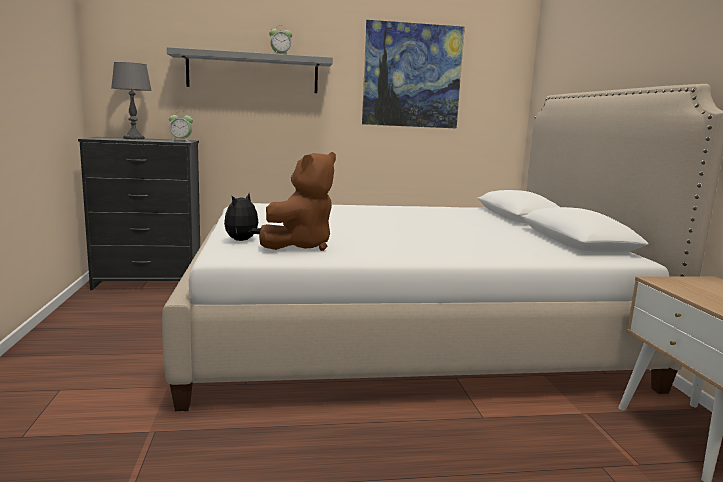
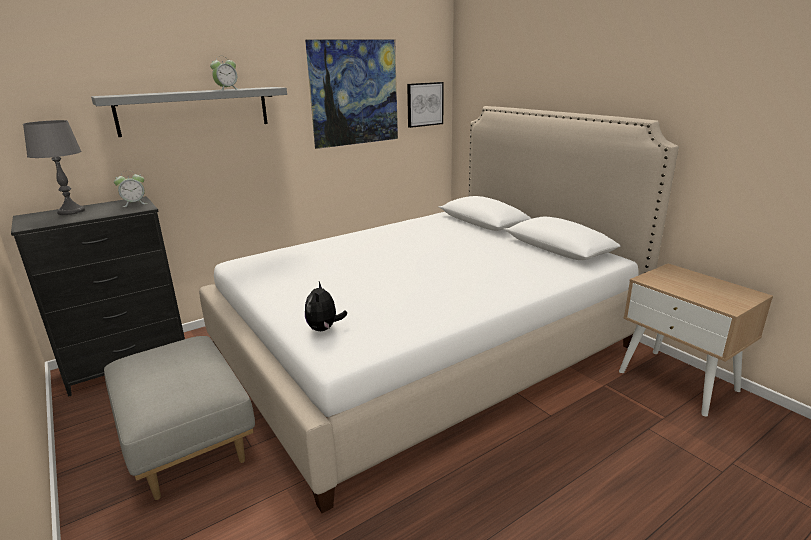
camera: 25 degrees left, 10 degrees up
(133, 336) = (188, 442): none -> grey ottoman
(301, 246) = (382, 320): brown plush toy -> none
(493, 96) = (424, 104): none -> picture

